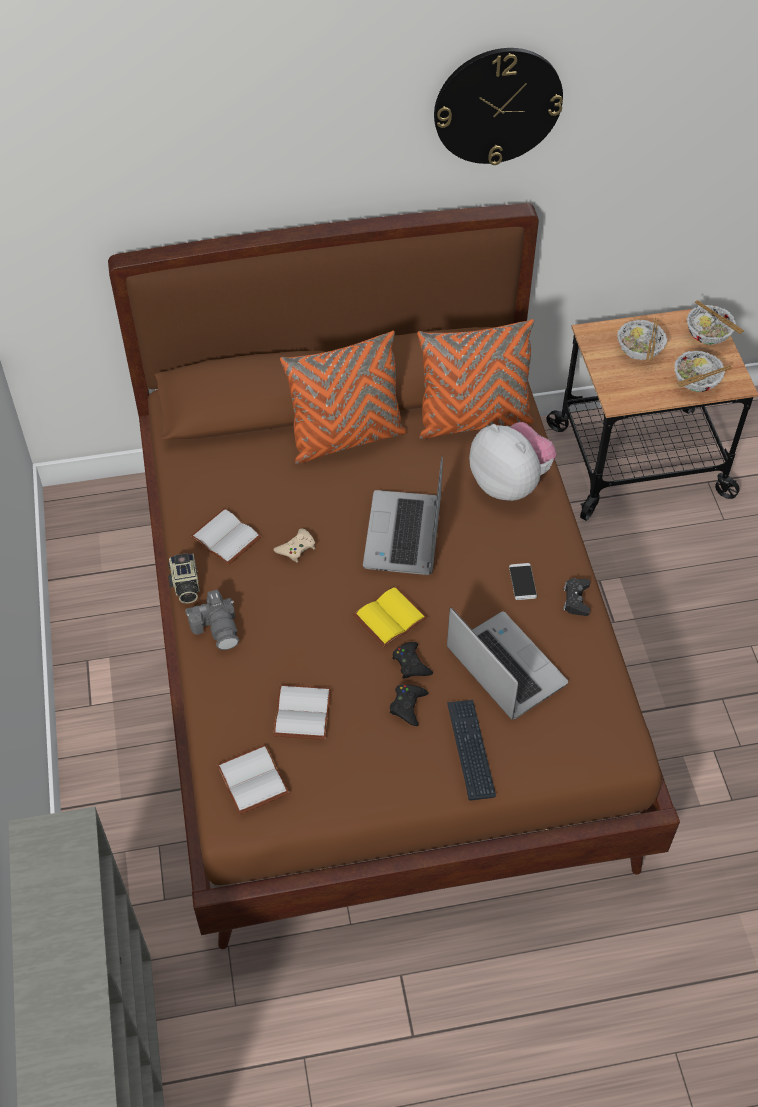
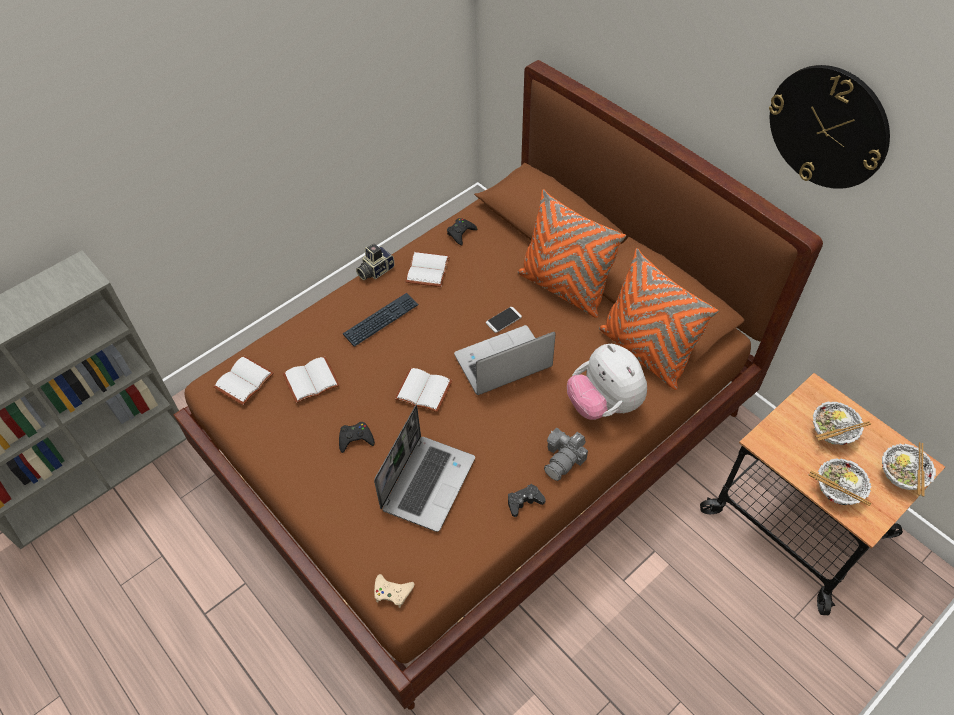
camera: 60 degrees right, 0 degrees up
(217, 627) = (353, 303): camera -> camera (564, 459)
(296, 548) = (446, 309): beige game controller -> beige game controller (392, 592)
(389, 616) = (425, 390): yellow book -> white book
(411, 664) = (393, 423): black game controller -> black game controller (461, 233)
(470, 750) = (341, 496): keyboard -> keyboard (381, 320)
(509, 483) = (604, 404): plush toy -> plush toy turned 135 degrees clockwise
(522, 582) = (515, 457): phone -> phone (503, 320)

